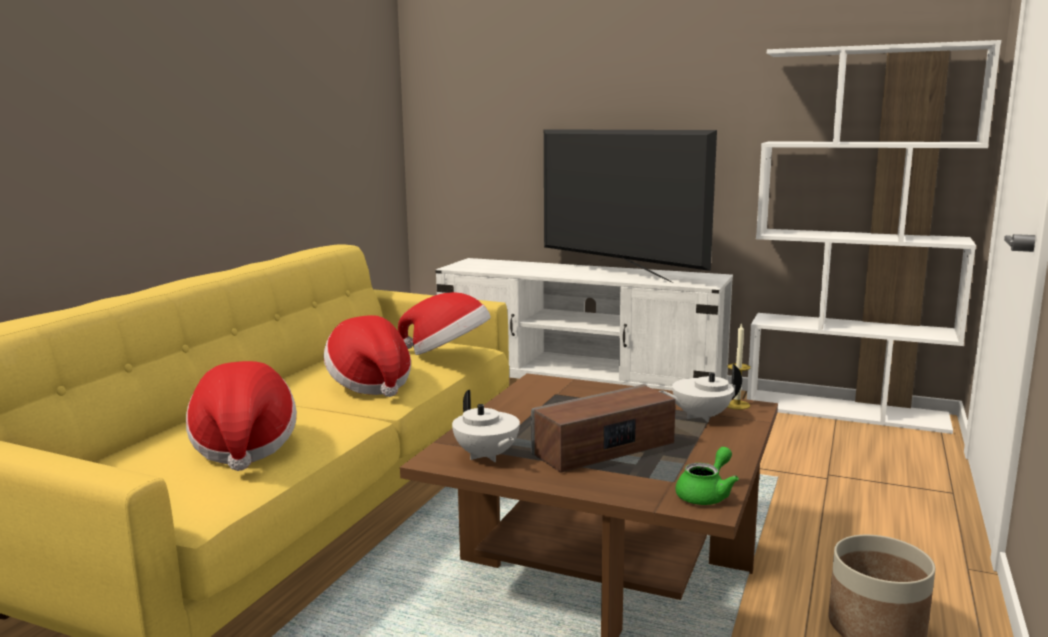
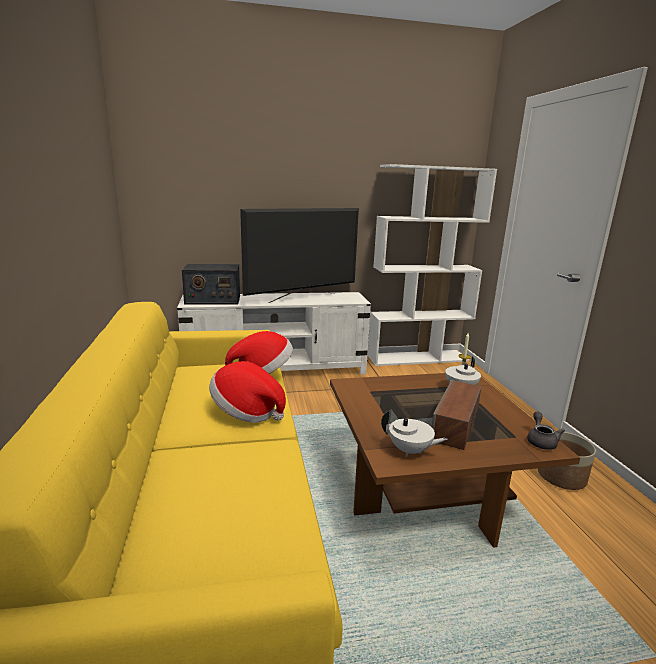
camera: 35 degrees left, 5 degrees up
(244, 447) = (250, 500): hat -> none
(492, 266) = (212, 300): none -> radio
(620, 274) = (302, 298): television -> television turned 45 degrees counterclockwise
(706, 494) = (541, 441): green teapot -> grey teapot

